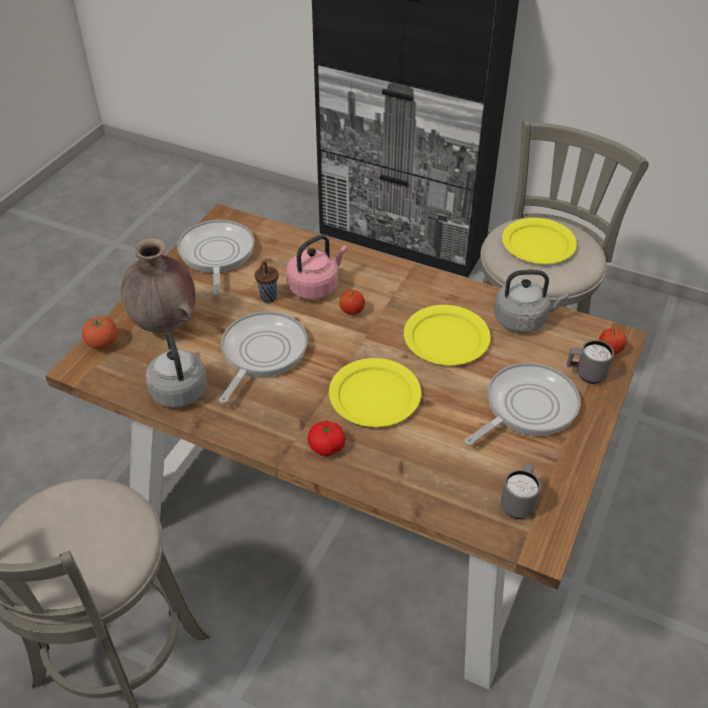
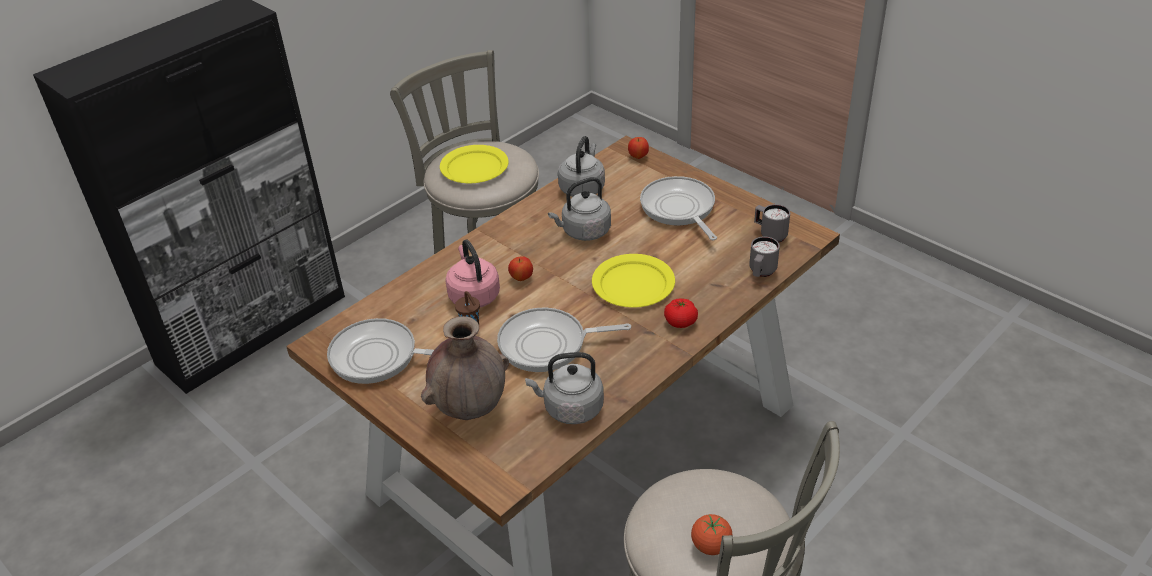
camera: 70 degrees left, 5 degrees down
(103, 344) = (474, 462): tomato -> tomato (711, 546)
(261, 353) = (548, 345): frying pan -> frying pan turned 45 degrees counterclockwise
(445, 338) = (584, 232): yellow plate -> grey kettle
(585, 374) = (657, 174): grey mug -> grey mug (761, 273)

